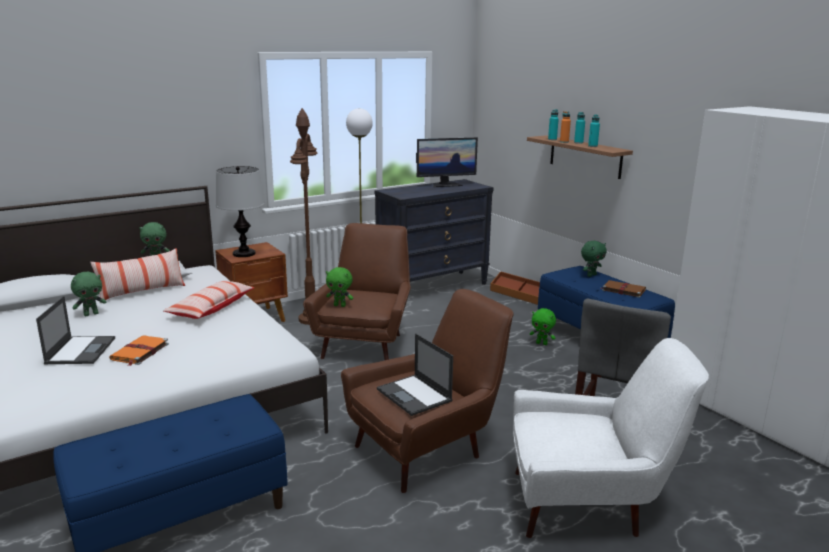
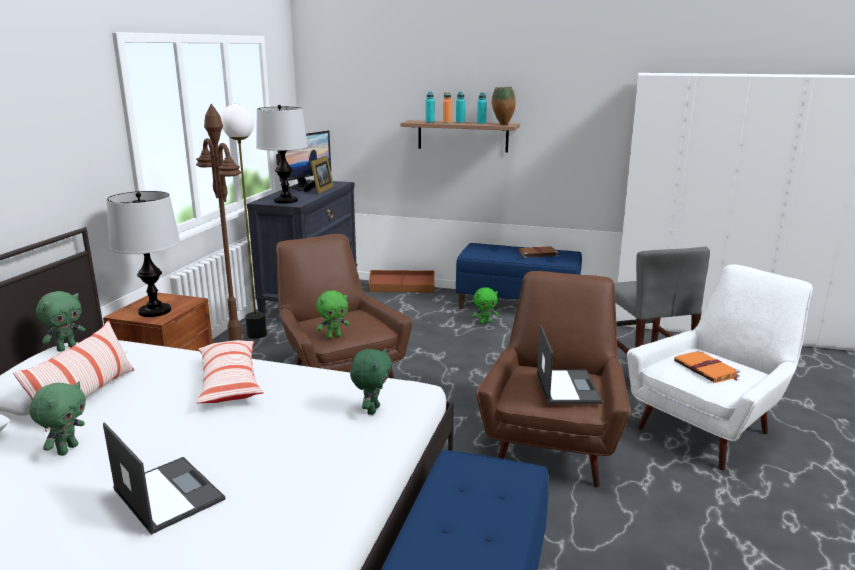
camera: 40 degrees left, 0 degrees up
(139, 352) = (251, 461): orange book -> orange book (707, 369)
(404, 193) = (286, 201): none -> table lamp
(415, 395) = (567, 387): laptop -> laptop turned 105 degrees counterclockwise
(449, 189) = (320, 190): none -> picture frame
(591, 275) = (493, 248): green plush toy -> green plush toy (372, 410)
(609, 149) = (502, 124): none -> vase

